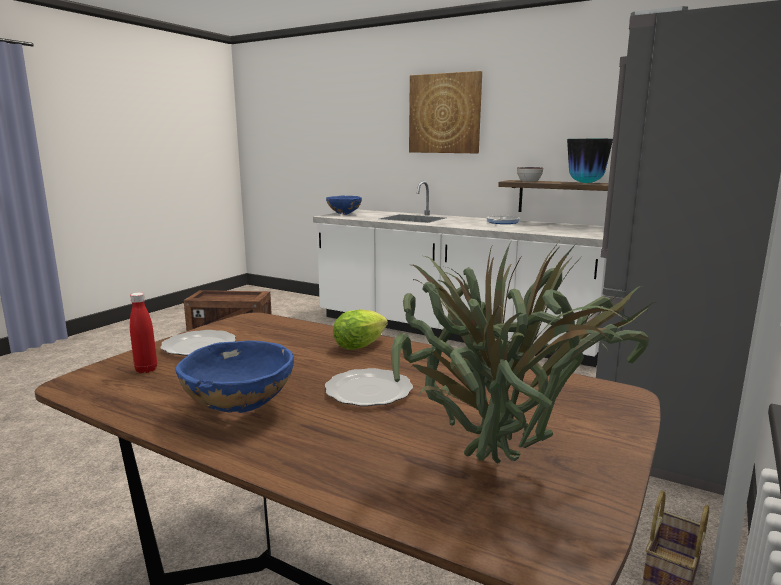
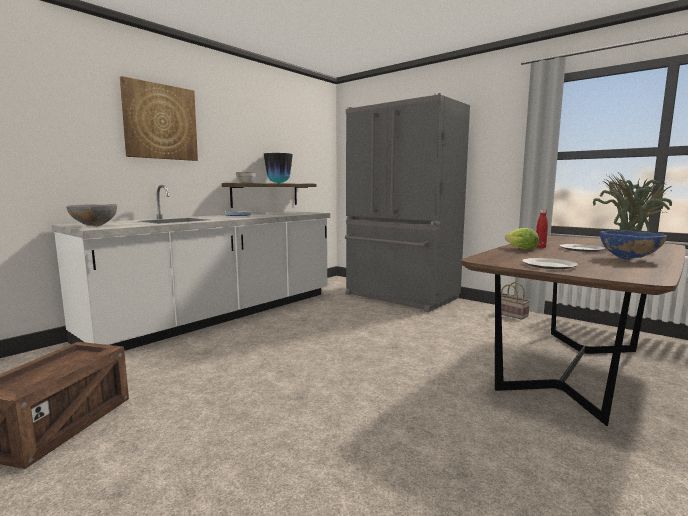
camera: 80 degrees left, 5 degrees down
(146, 370) = (604, 271): red bottle -> red bottle (540, 247)
(344, 214) = (94, 226): blue bowl -> grey bowl

